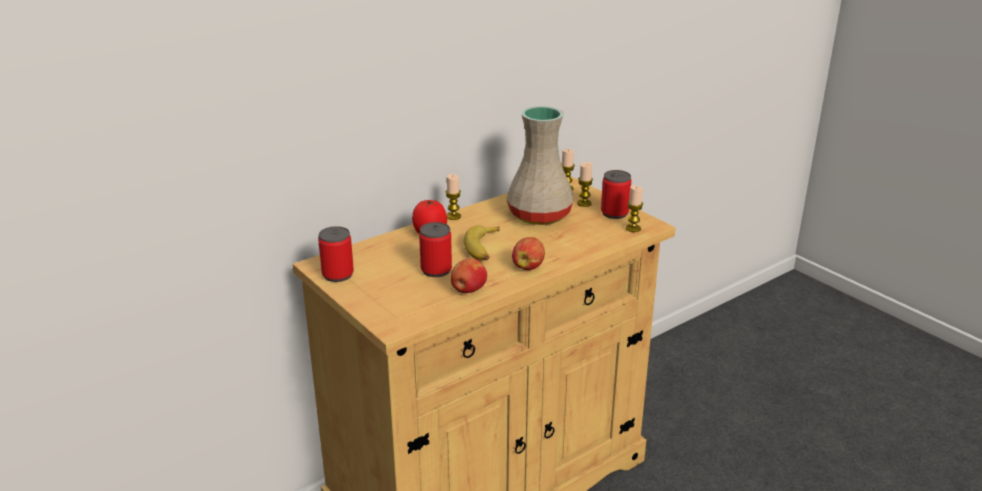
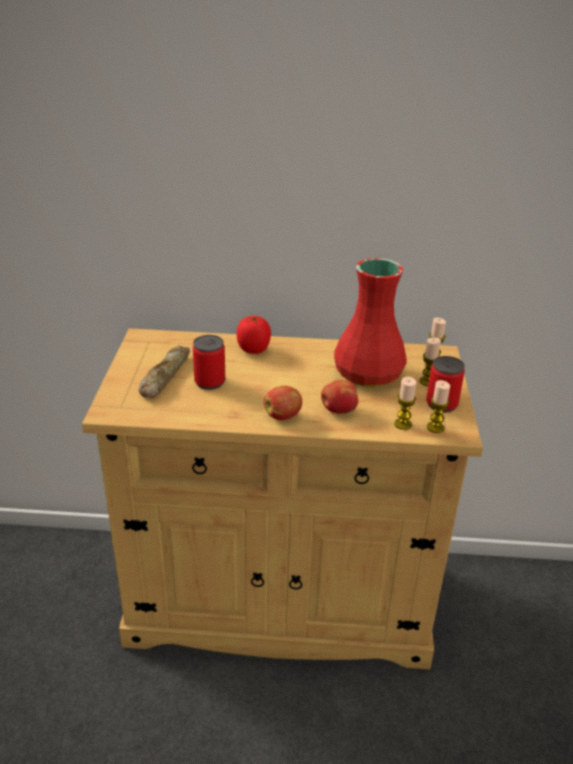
camera: 40 degrees right, 5 degrees up
(338, 275) = (140, 351): can -> none
(393, 283) = (164, 376): none -> bread
(453, 216) = (296, 343): candle -> candle (403, 424)
(468, 290) = (204, 411): apple -> apple (338, 410)
(483, 249) = (273, 382): banana -> none
(540, 214) = (370, 374): beige vase -> red vase

